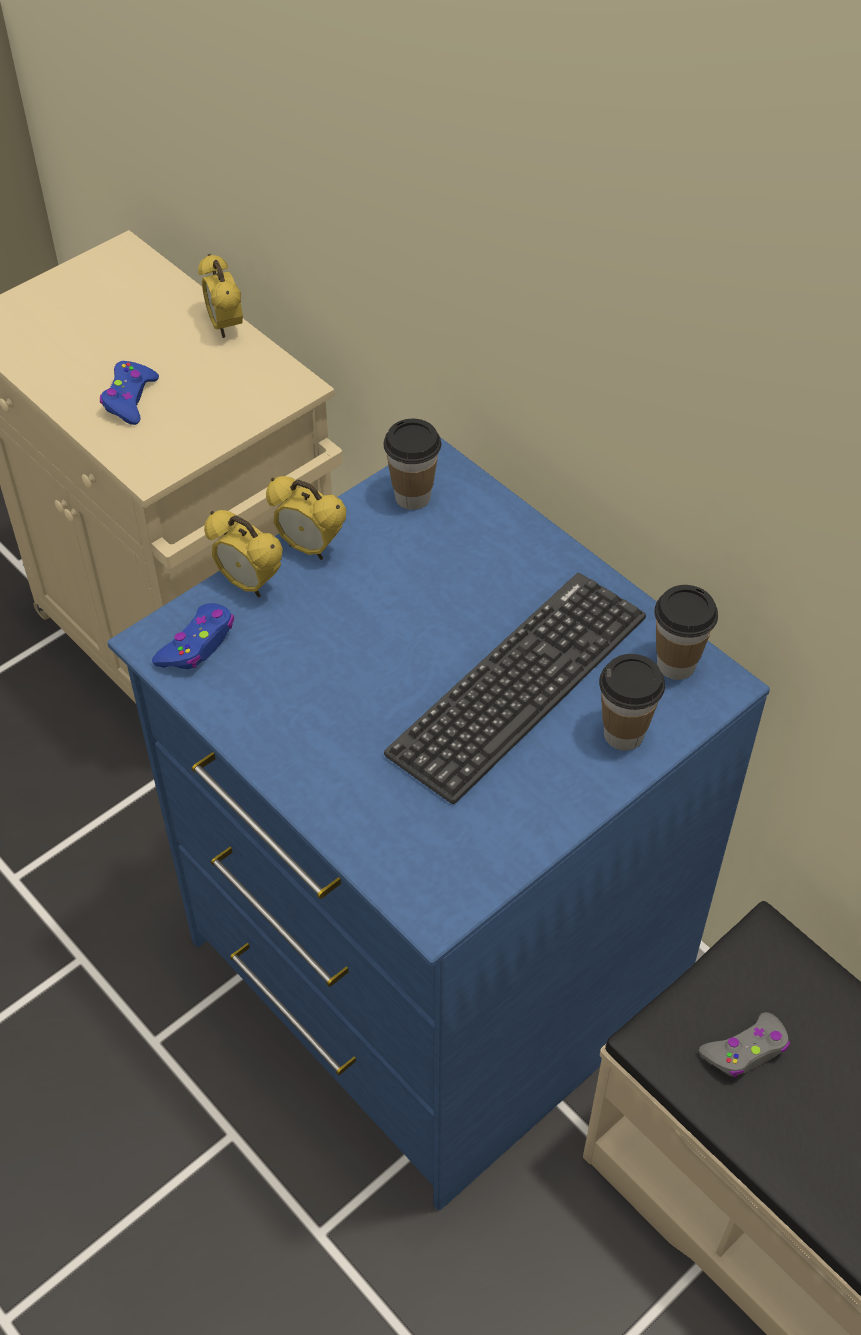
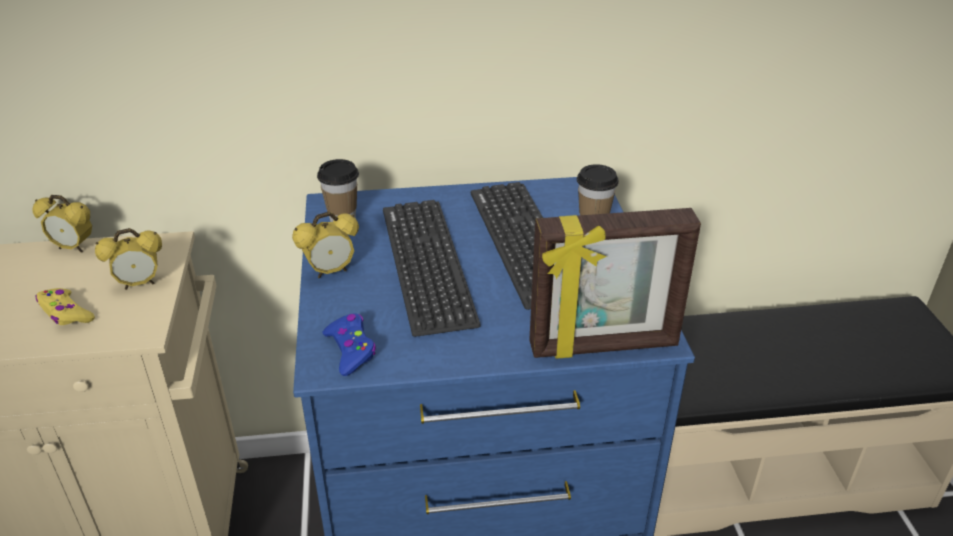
camera: 55 degrees left, 15 degrees down
(129, 399) = (66, 313): blue game controller -> yellow game controller
(249, 584) = (328, 307): alarm clock -> alarm clock (139, 284)
(377, 862) = (604, 347): none -> picture frame
(393, 620) = (427, 265): none -> keyboard
(676, 665) = (563, 192): cup -> none
(746, 1051) = (712, 369): grey game controller -> none

